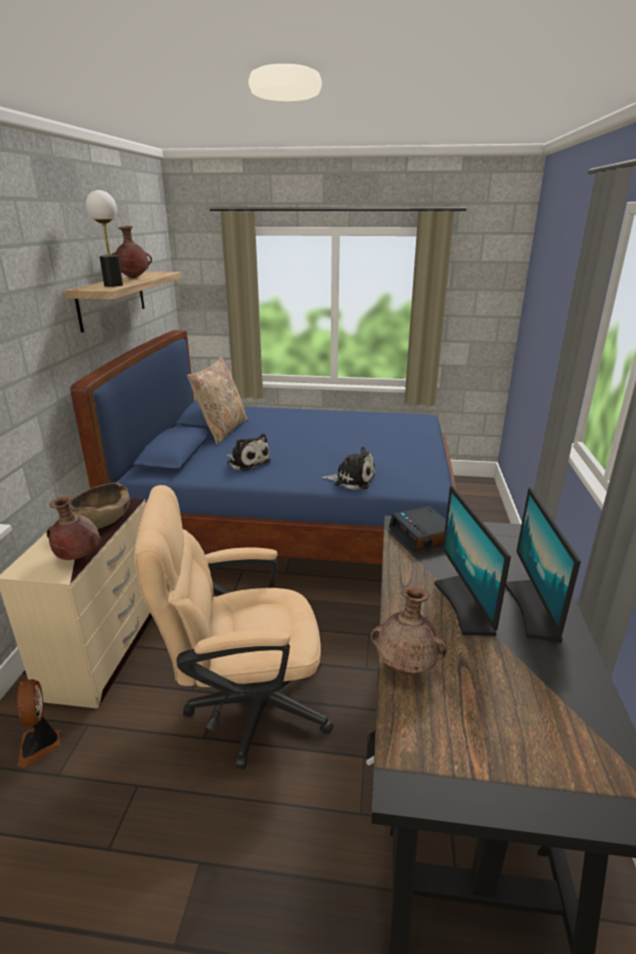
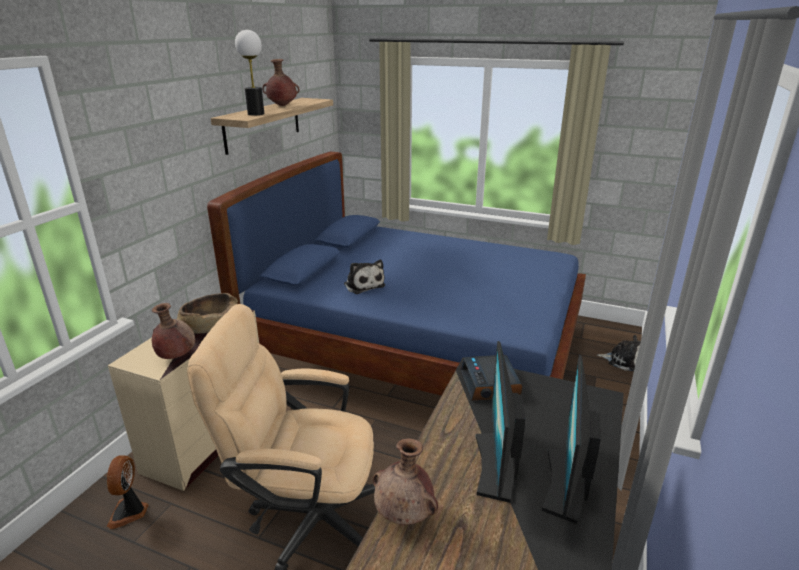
camera: 15 degrees right, 0 degrees up
(222, 430) = (355, 250): beige pillow -> none
(352, 479) = (453, 315): plush toy -> plush toy (622, 360)

